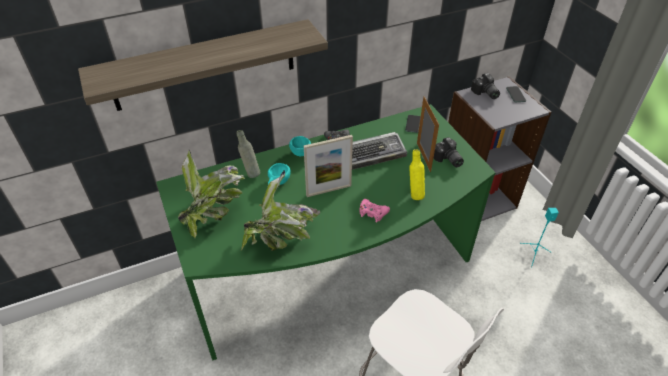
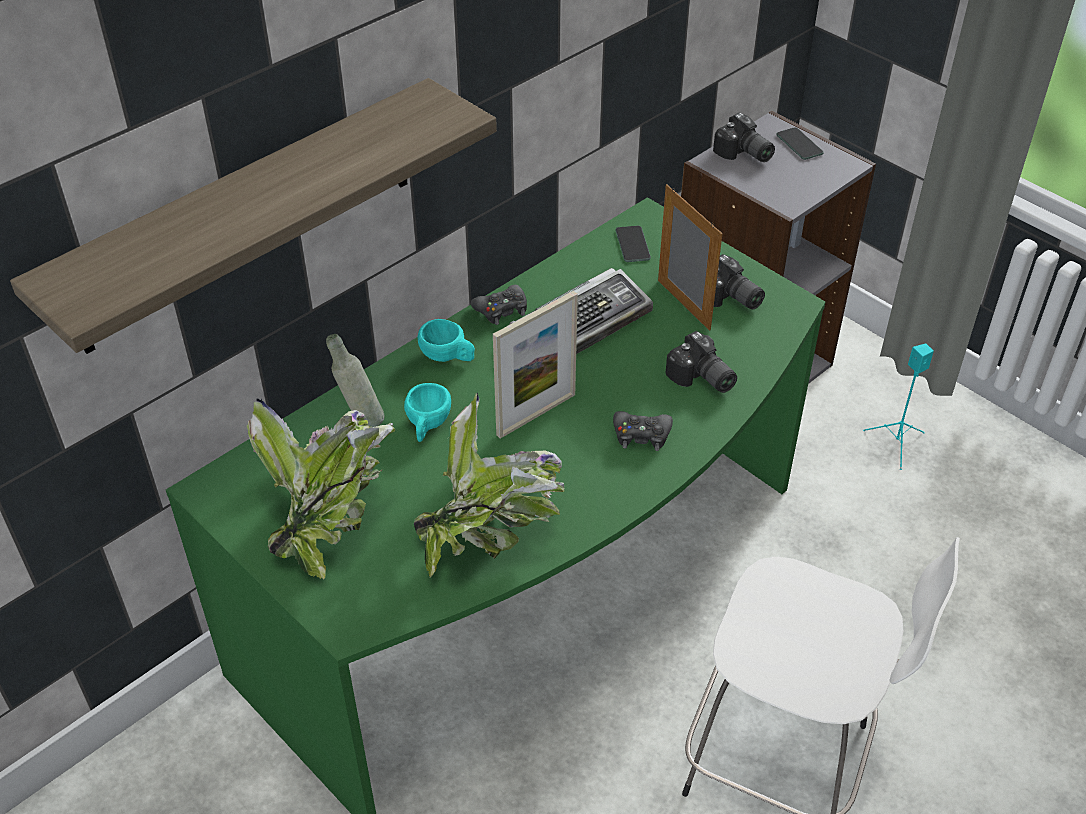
camera: 20 degrees left, 0 degrees up
(372, 213) = (641, 435): pink game controller -> black game controller
(414, 194) = (701, 379): yellow bottle -> camera

